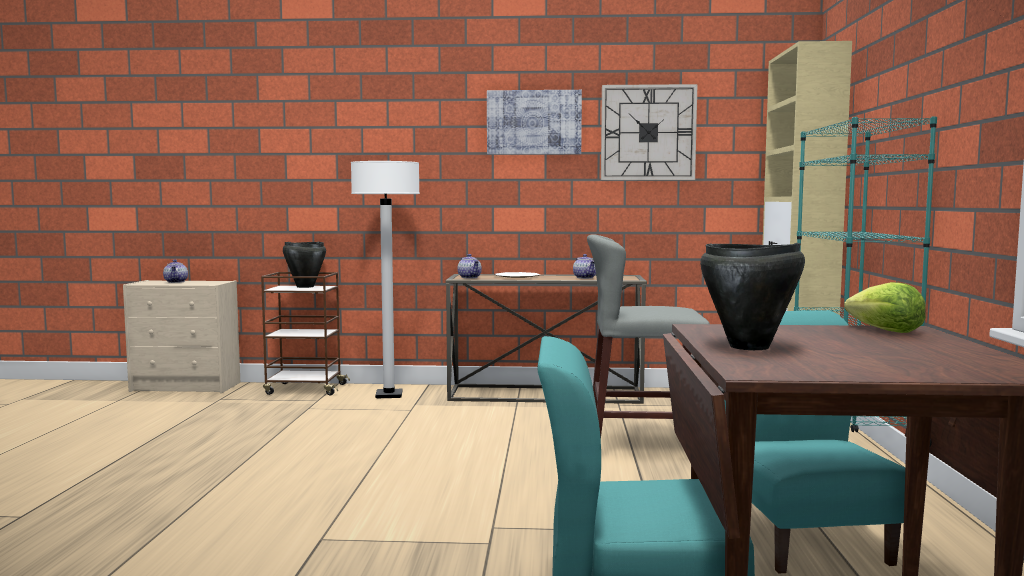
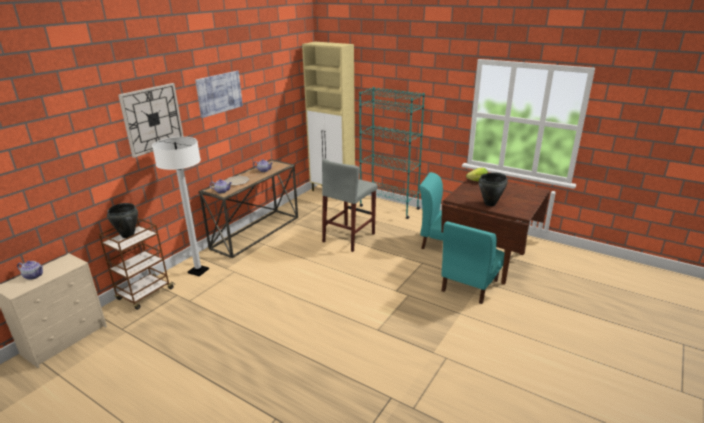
camera: 60 degrees left, 20 degrees up
(648, 132) = (264, 87): wall clock -> wall clock (152, 119)

